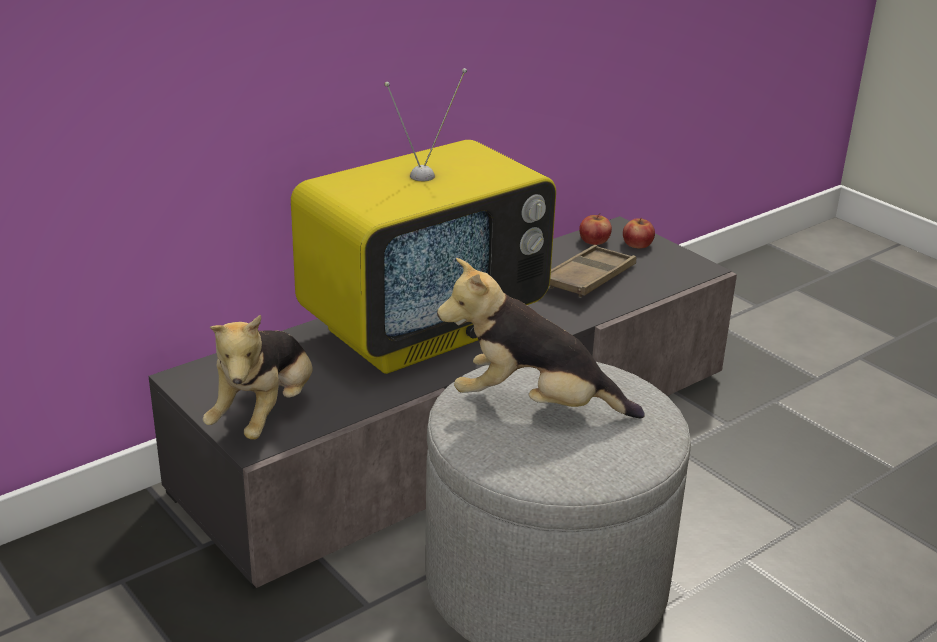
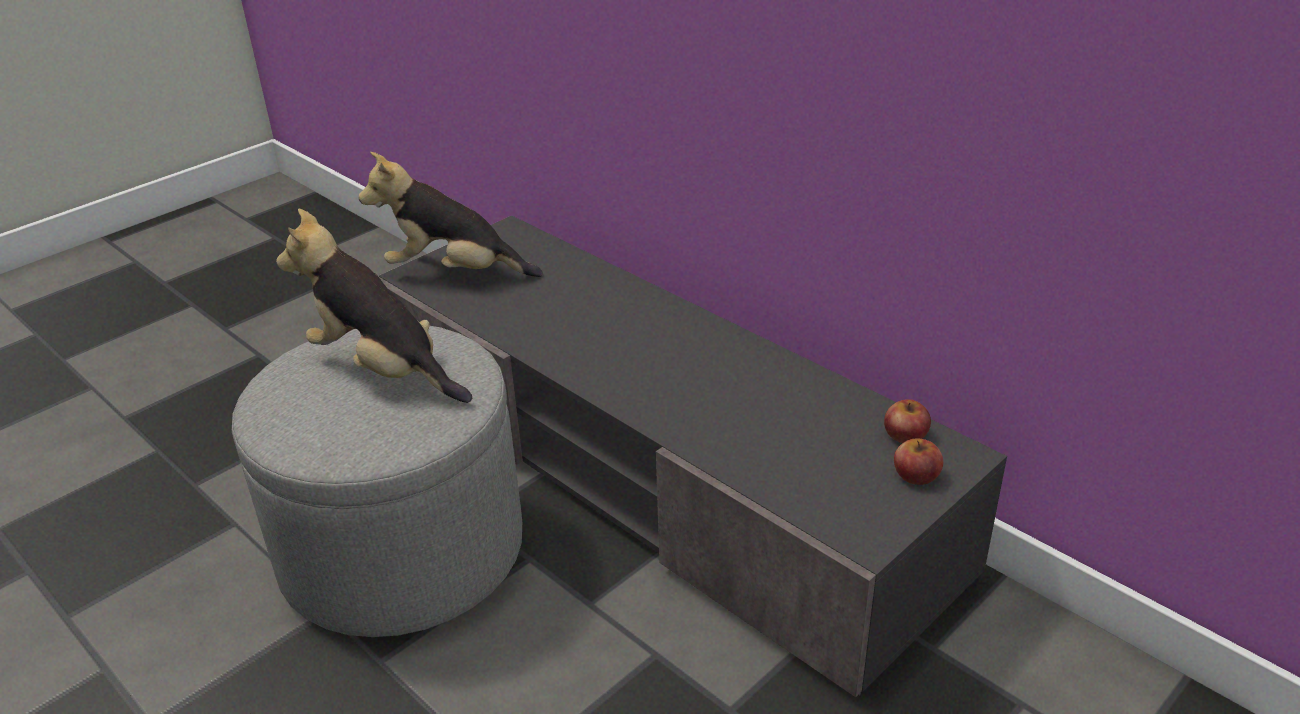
camera: 85 degrees right, 5 degrees up
(423, 328) = (623, 330): television -> none
(533, 406) = (383, 369): plush toy -> plush toy turned 60 degrees counterclockwise
(588, 278) = (786, 434): brown tray -> none

